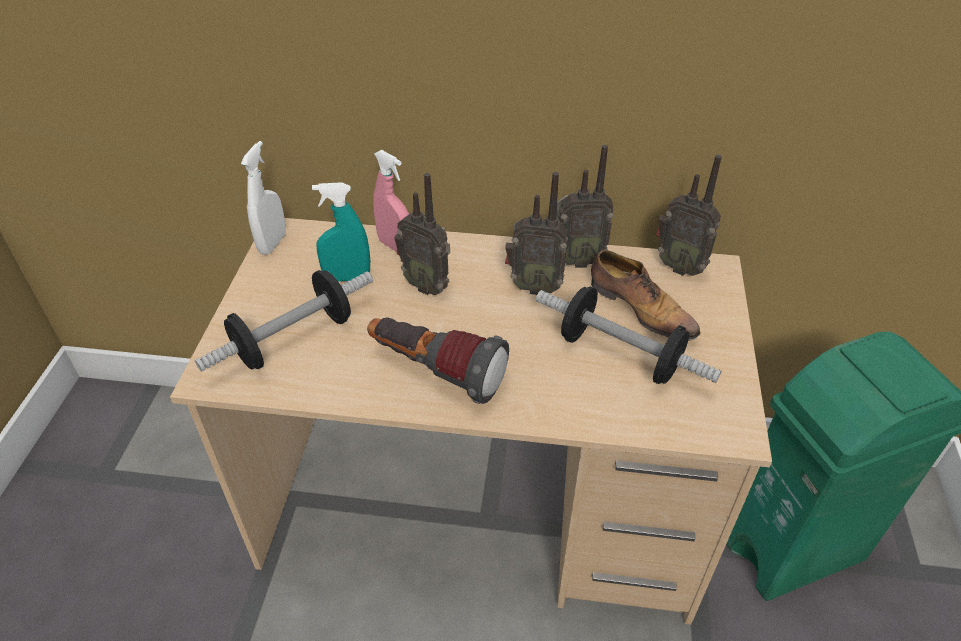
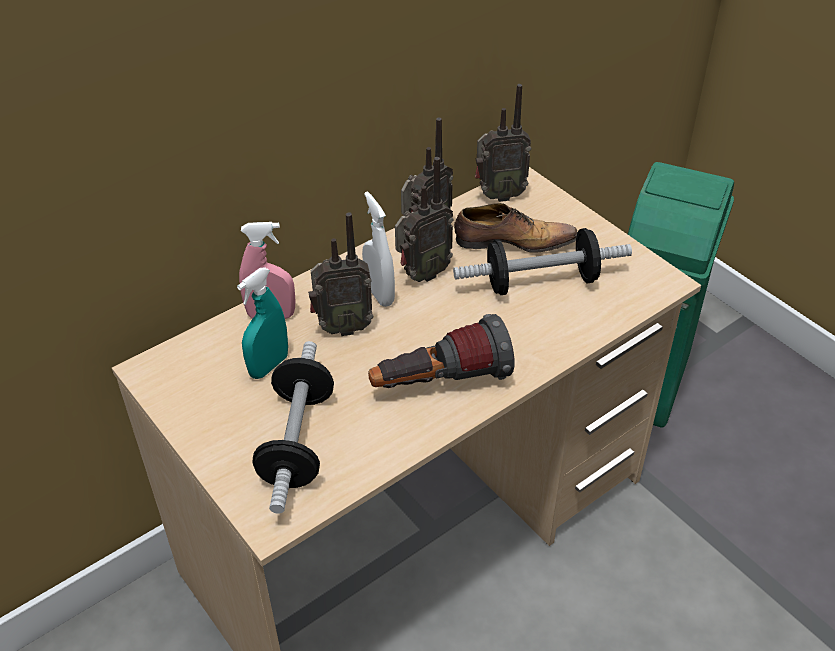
camera: 45 degrees left, 0 degrees up
(272, 243) = (156, 385): white spray bottle -> white spray bottle (379, 294)

